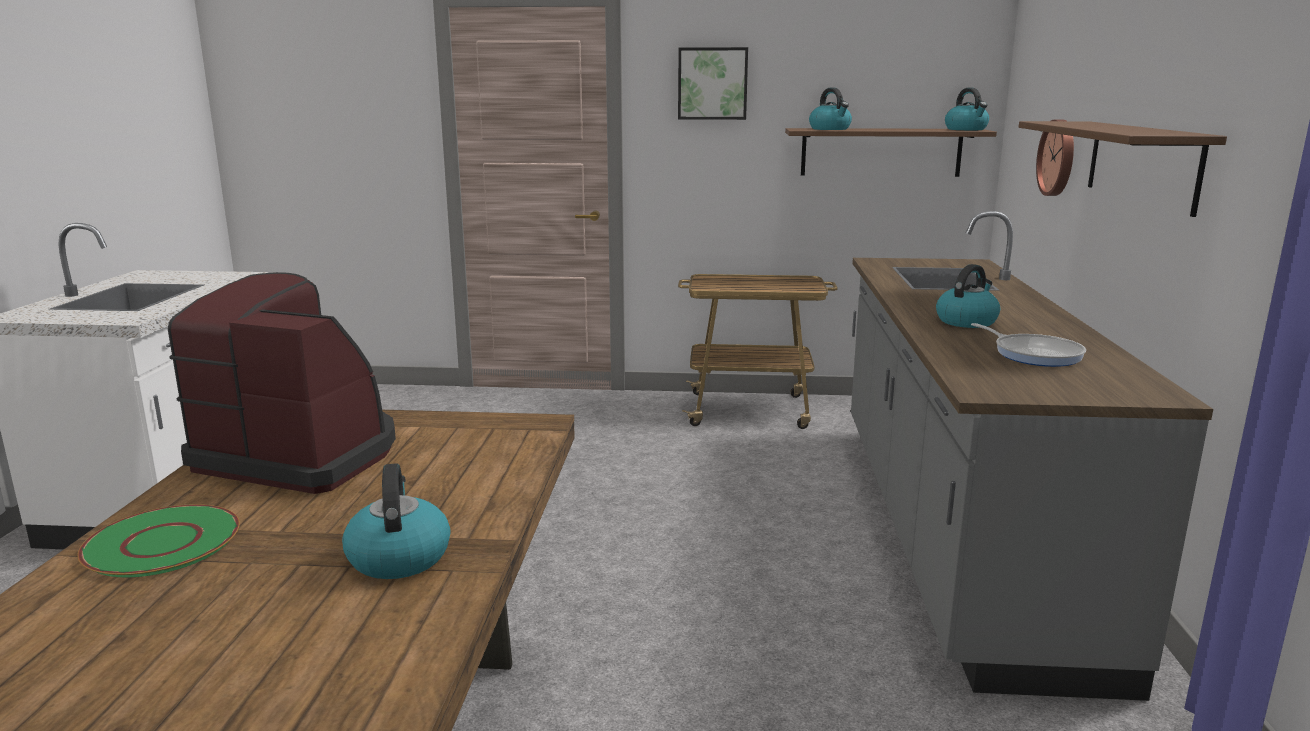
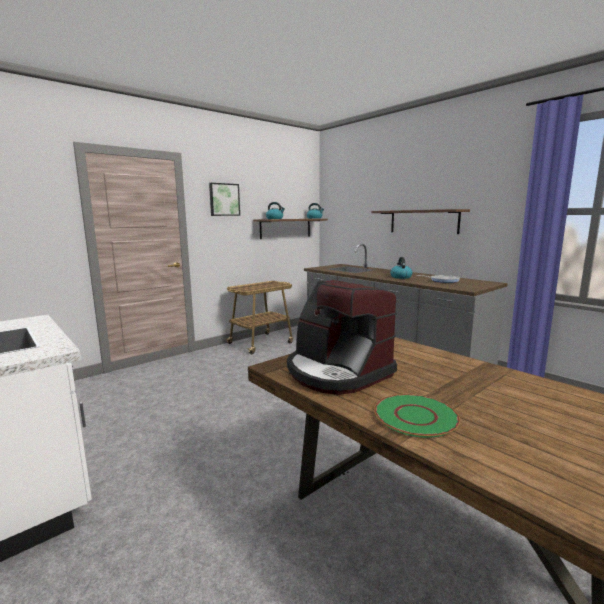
camera: 45 degrees left, 5 degrees down
(301, 454) = (337, 372): coffee machine -> coffee machine turned 105 degrees counterclockwise
(398, 557) = (484, 379): kettle -> none
(1059, 158) = (367, 224): wall clock -> none

